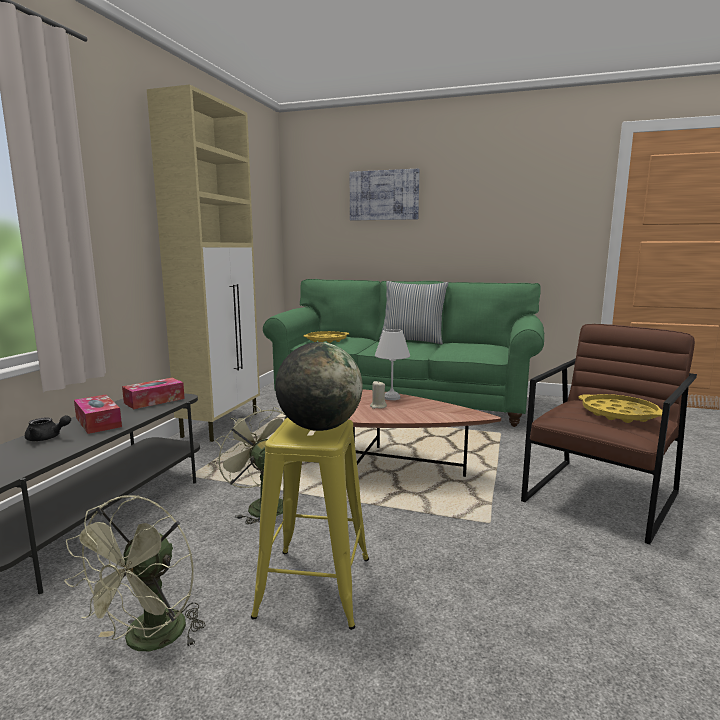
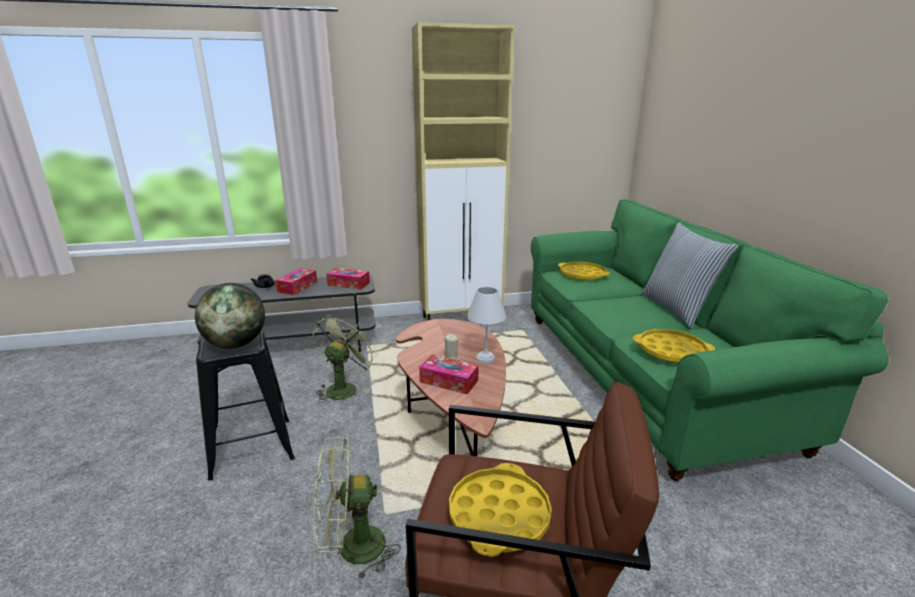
camera: 60 degrees right, 10 degrees up
(148, 642) = (187, 413): green fan -> green fan (351, 549)
(315, 586) = (251, 448): yellow stool -> black stool
(384, 195) = (729, 99): picture -> none
(414, 413) = (449, 381): none -> tissue box
(471, 350) = (671, 351): none -> yellow tray

